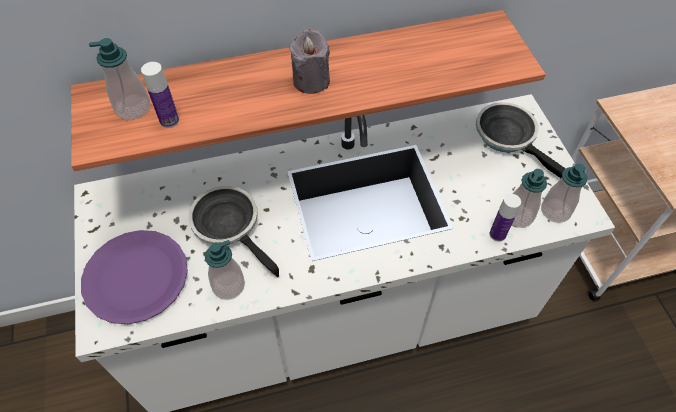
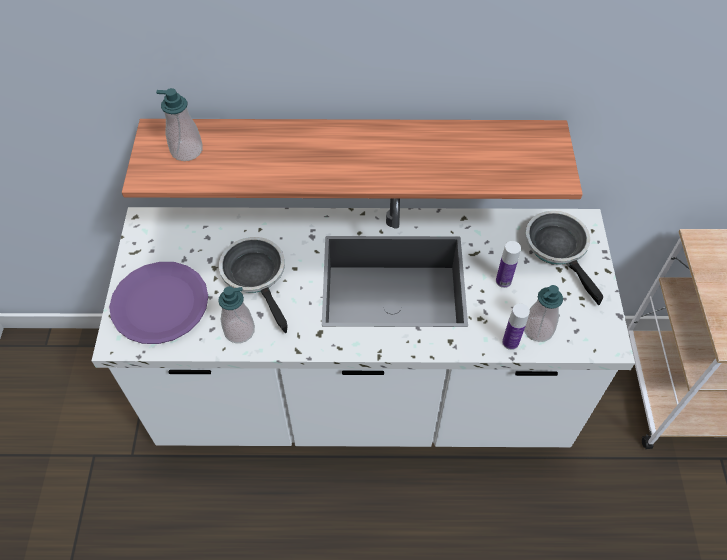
camera: 15 degrees right, 0 degrees up
(169, 120) = (214, 168): bottle -> bottle (503, 281)
(311, 81) = (353, 156): grey candle -> none
(555, 211) = (578, 333): soap dispenser -> none

